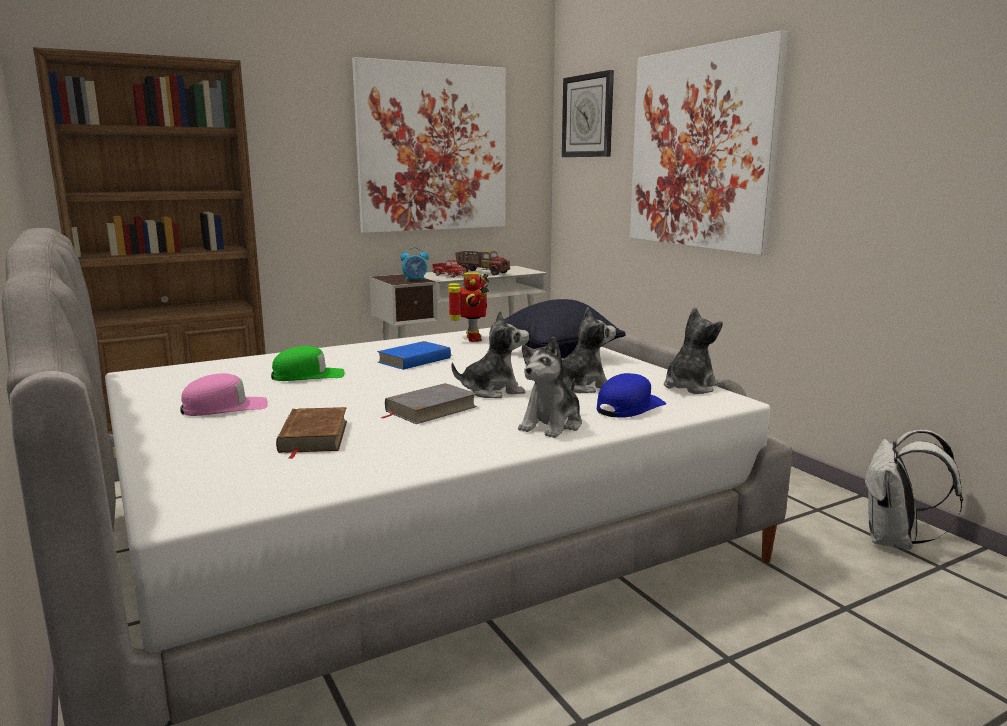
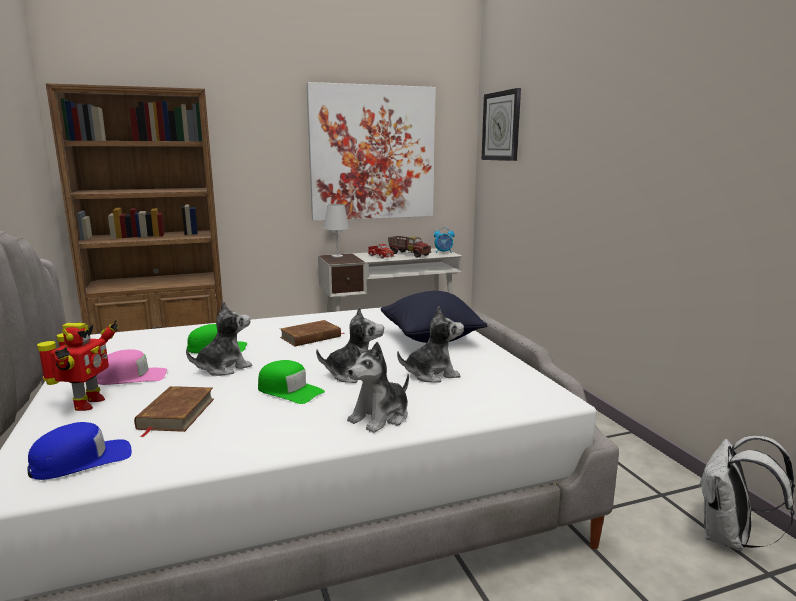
camera: 10 degrees right, 0 degrees up
(395, 276) = (337, 256): none -> white table lamp
(415, 281) = (349, 261): alarm clock -> alarm clock (443, 252)
(415, 360) = (311, 337): blue book -> brown book
(430, 409) = (289, 391): grey book -> green cap
(471, 339) = (371, 317): toy robot -> toy robot (85, 404)
(629, 407) = (461, 401): blue cap -> blue cap (82, 460)
(689, 387) = (529, 382): plush toy -> plush toy (223, 368)
(701, 149) = (585, 157): picture -> none

